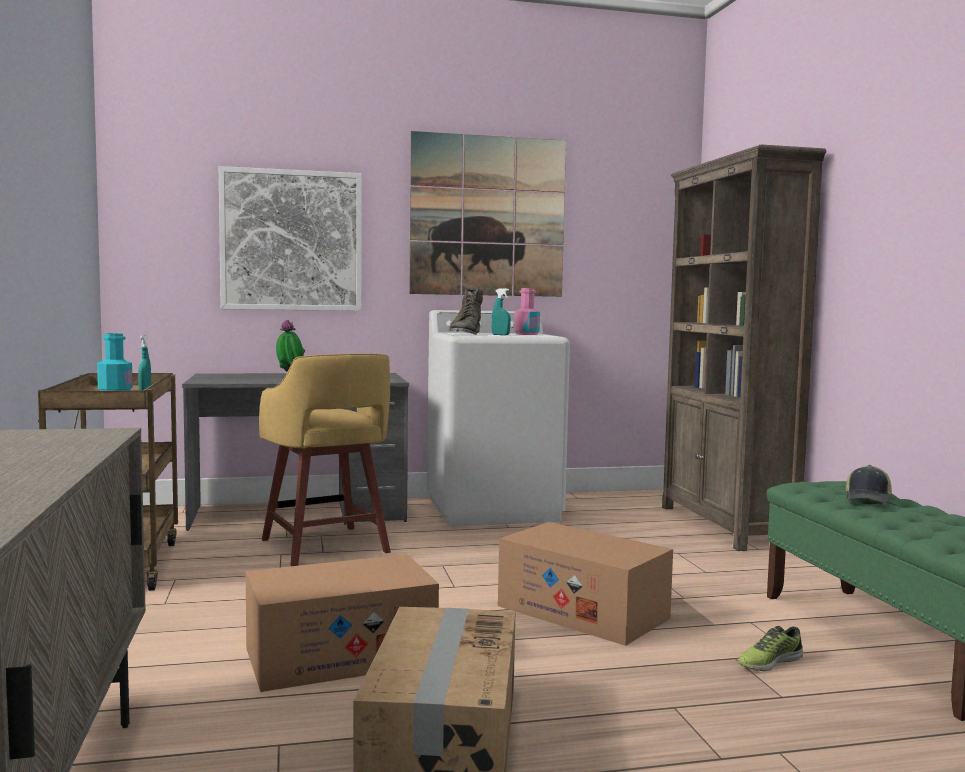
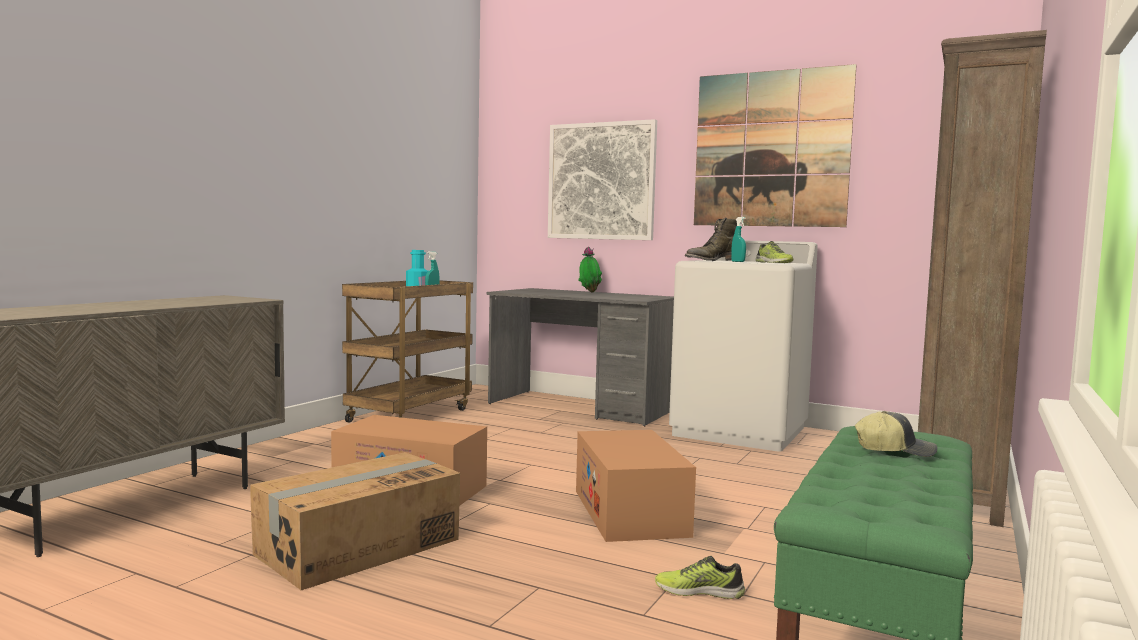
camera: 40 degrees right, 0 degrees up
(325, 547) = (548, 430): yellow stool -> none
(526, 334) = (773, 262): pink bottle -> shoe
(868, 499) = (895, 450): cap -> cap turned 150 degrees counterclockwise

